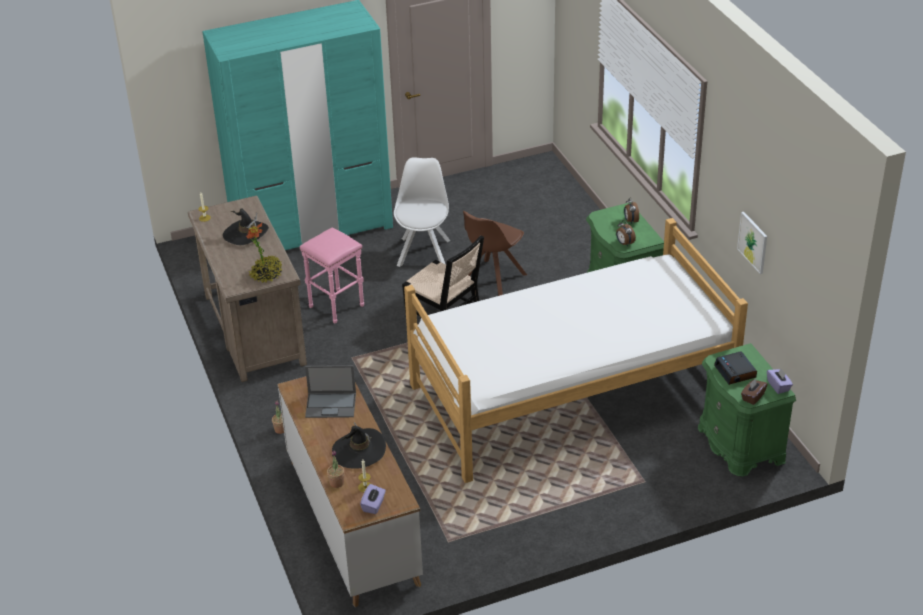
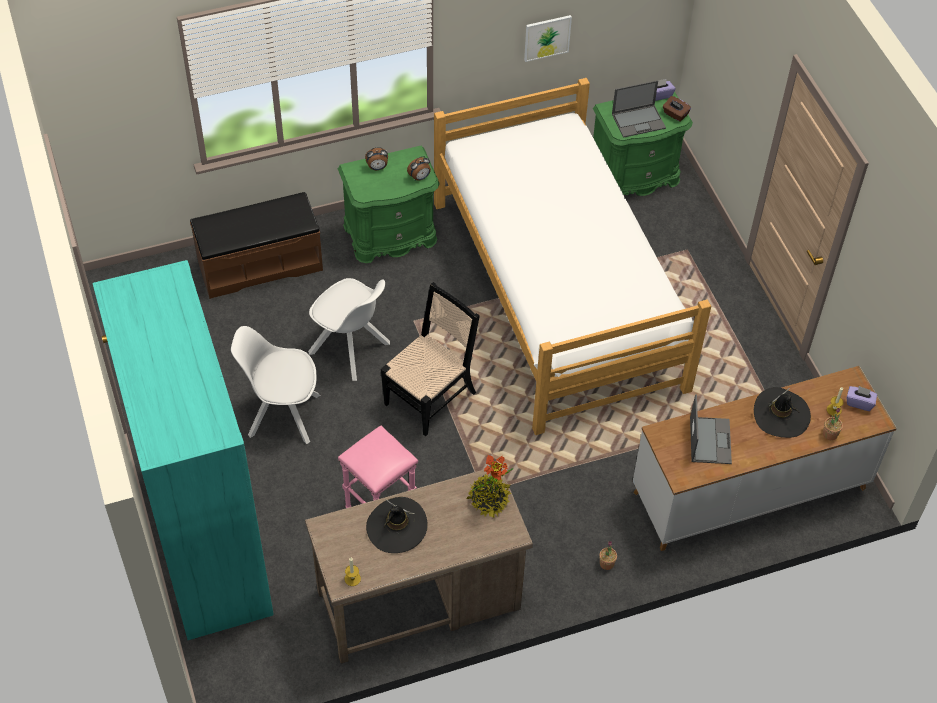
camera: 90 degrees left, 15 degrees up
(492, 280) = (350, 349): brown chair -> white chair
(574, 228) = (260, 265): none -> brown bench
(735, 372) = (639, 121): alarm clock -> laptop

